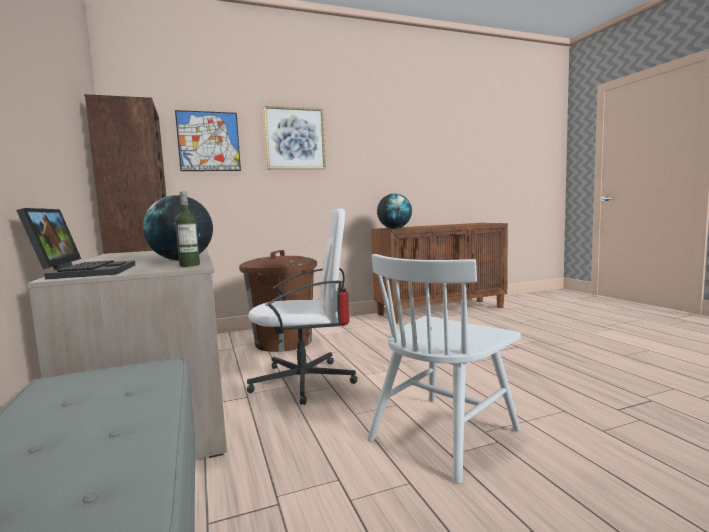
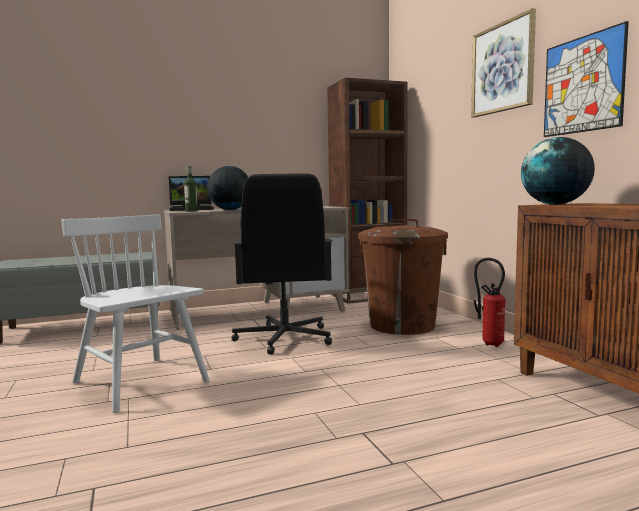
camera: 90 degrees right, 0 degrees up
(208, 141) = (436, 96): picture -> picture (582, 84)
(305, 381) = (284, 338): white office chair -> black office chair

